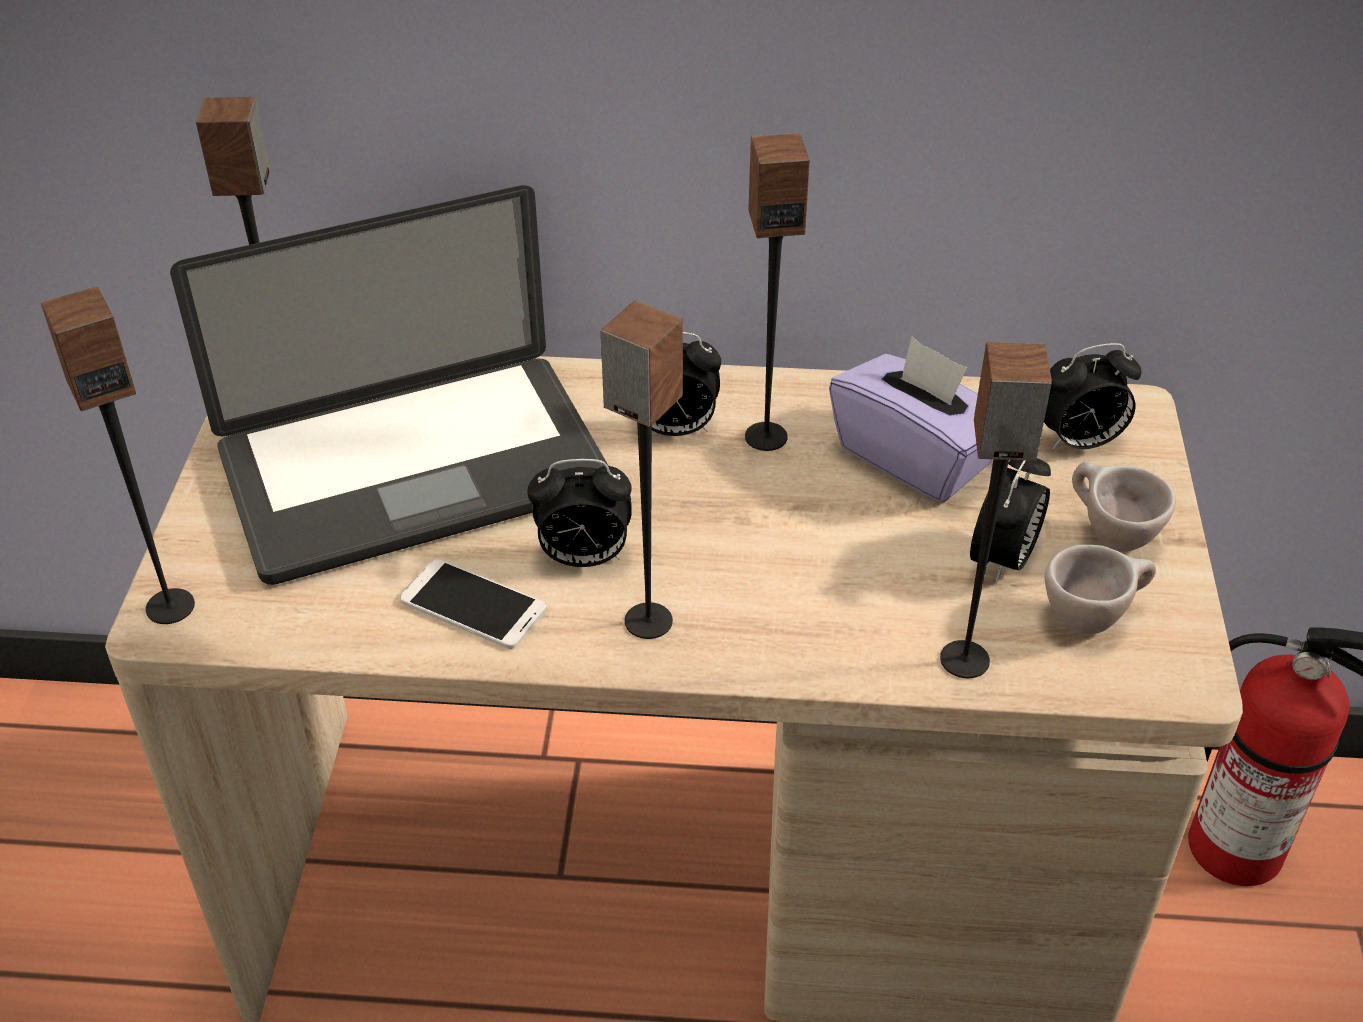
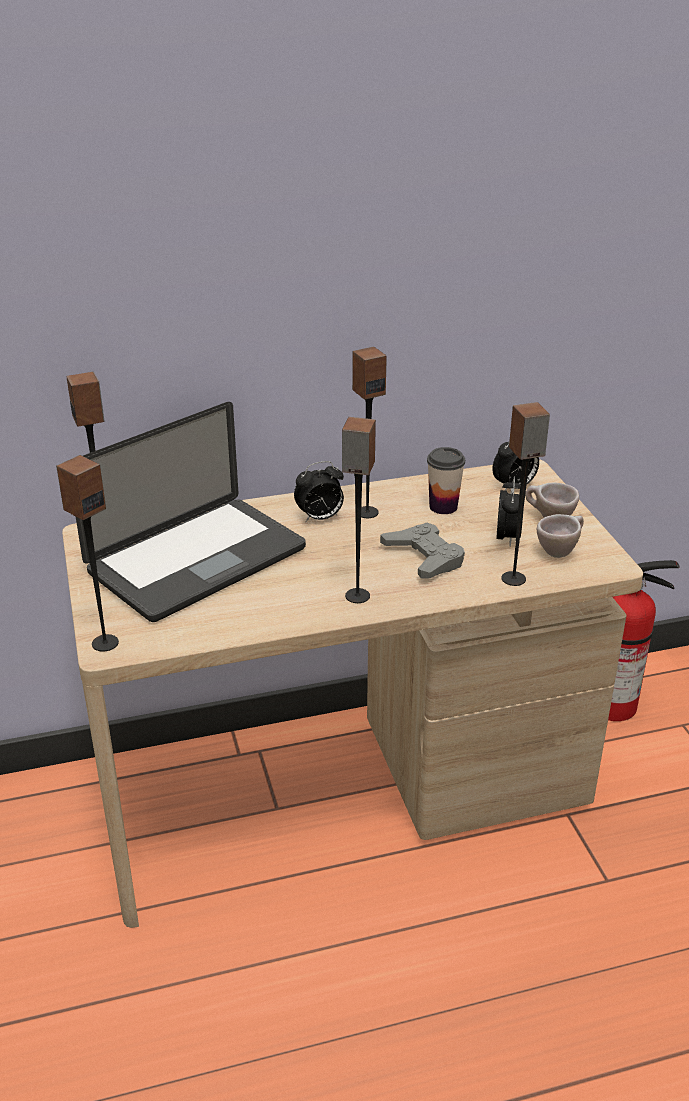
camera: 20 degrees left, 10 degrees down
(473, 605) = (265, 608): phone -> none
(583, 558) = (309, 578): alarm clock -> none
(818, 564) = (424, 557): none -> grey game controller
(915, 457) = (443, 507): purple tissue box -> cup

